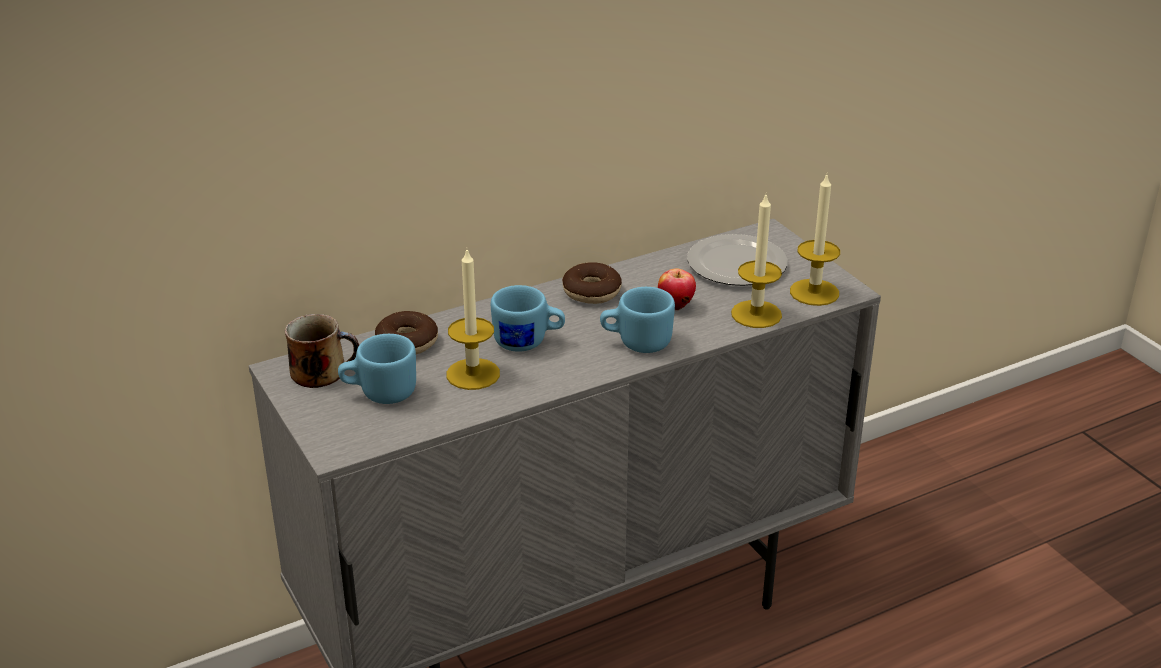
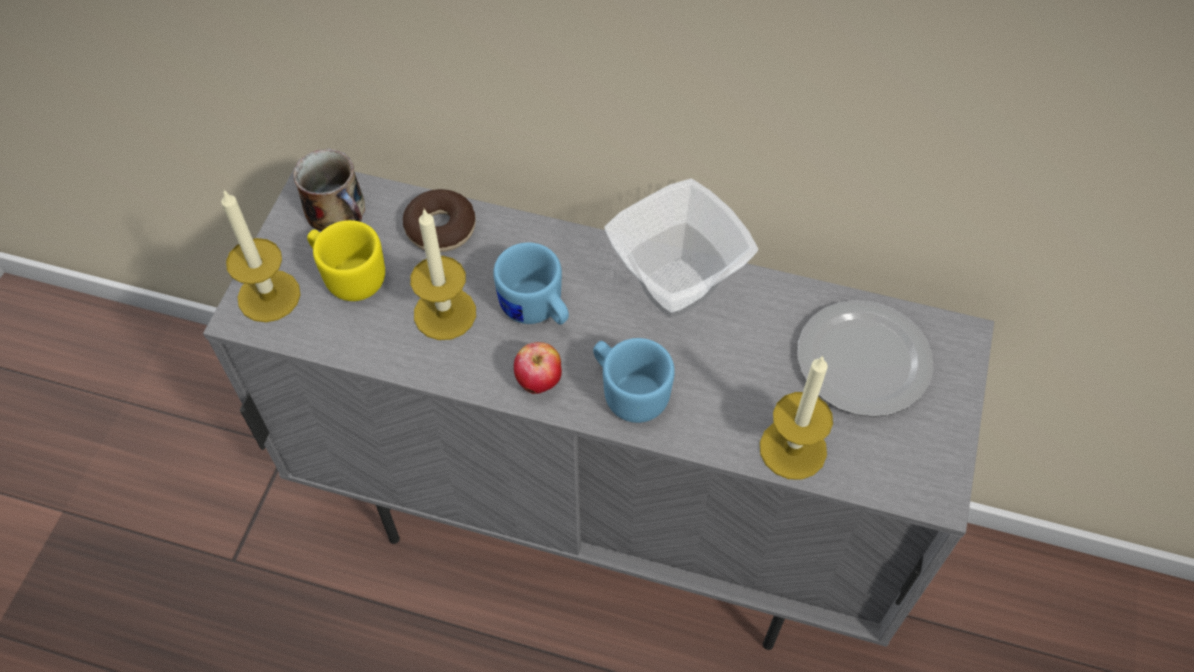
camera: 45 degrees right, 25 degrees up
(379, 393) = (349, 275): blue mug -> yellow mug
(591, 292) = (672, 287): donut -> bowl
(676, 306) = (727, 372): apple -> apple (539, 382)
(814, 292) = (895, 467): candle -> candle (269, 296)

